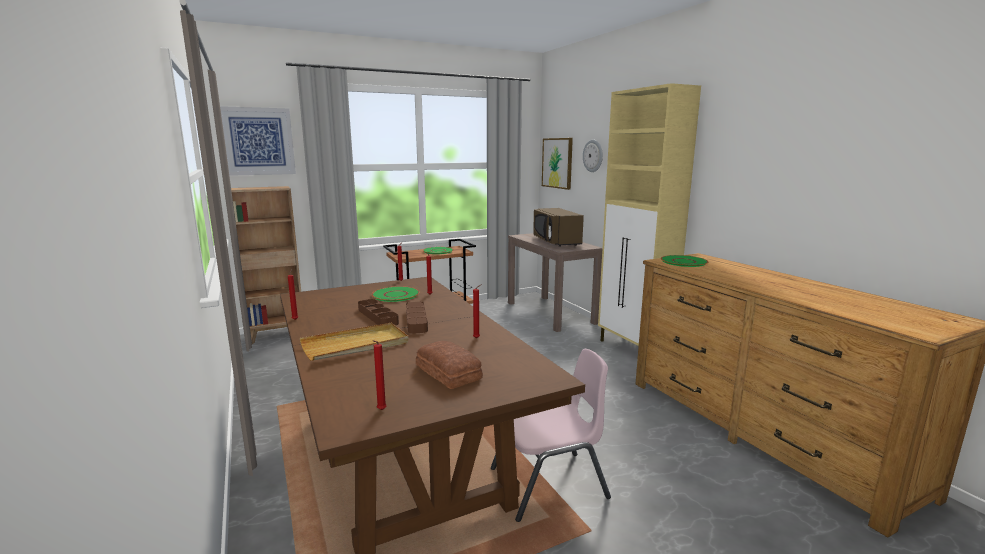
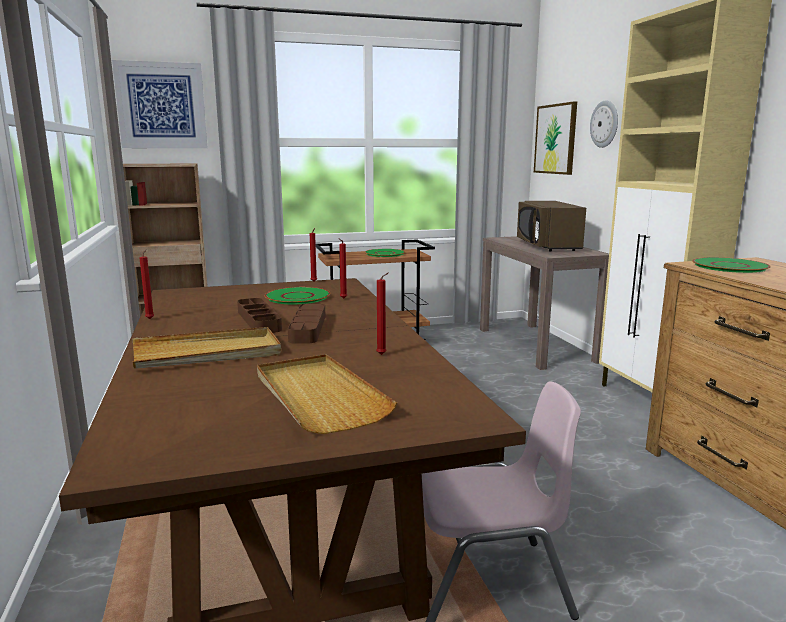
camera: 10 degrees right, 0 degrees up
(380, 411) = (186, 443): red candle -> none
(449, 371) = (318, 396): bread -> beige tray

